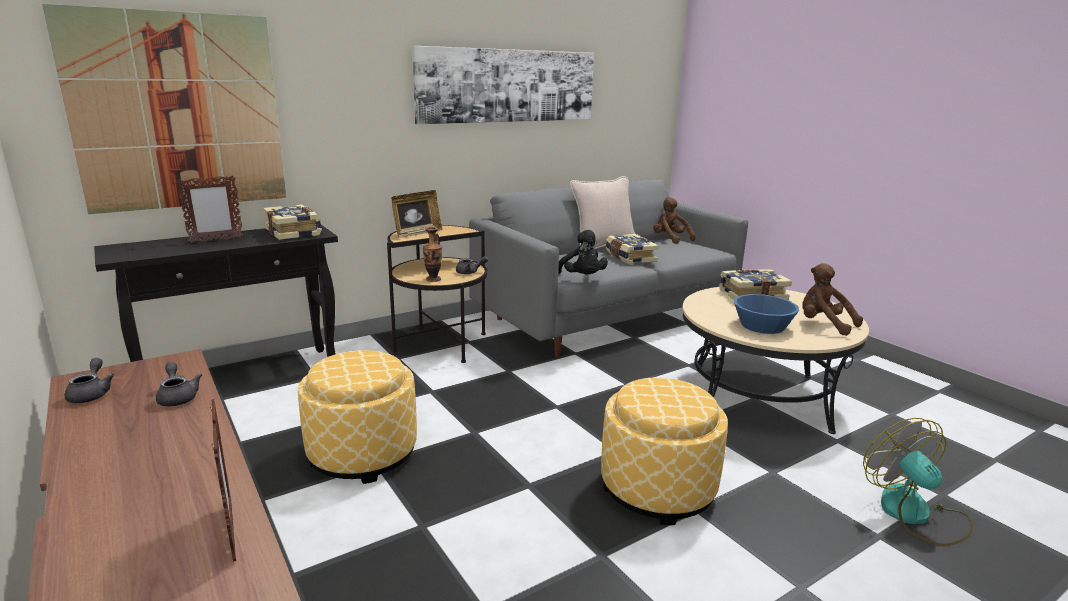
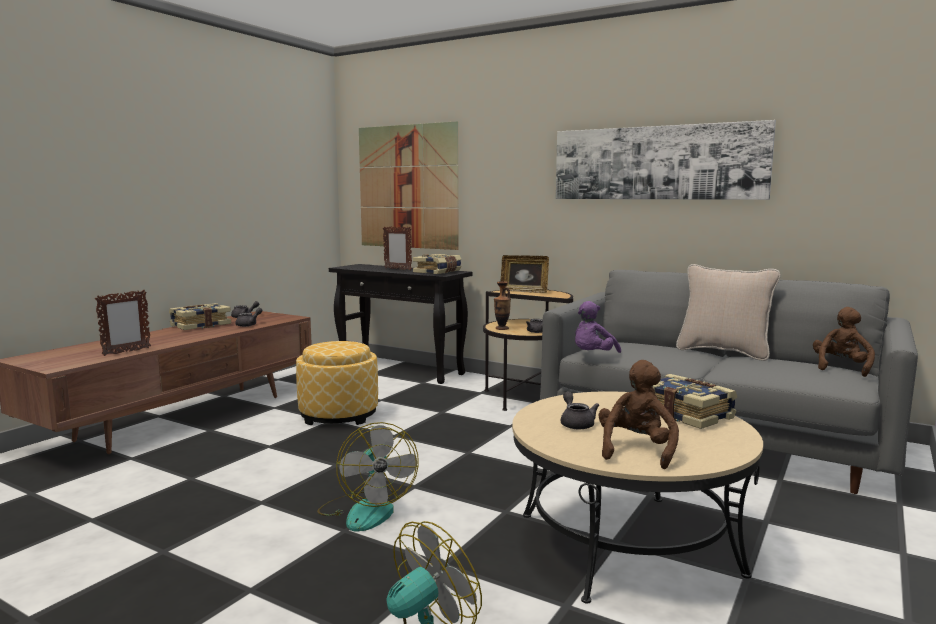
camera: 65 degrees right, 10 degrees down
(582, 278) = (592, 356): black plush toy -> purple plush toy
(629, 257) = (704, 361): book -> book (200, 325)
(657, 488) = (366, 510): ottoman -> fan
(762, 326) = (576, 423): blue bowl -> grey teapot

